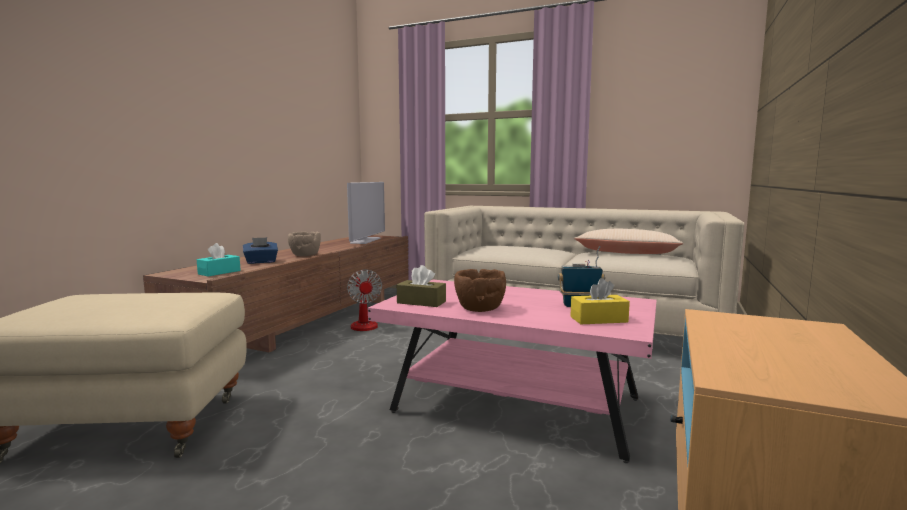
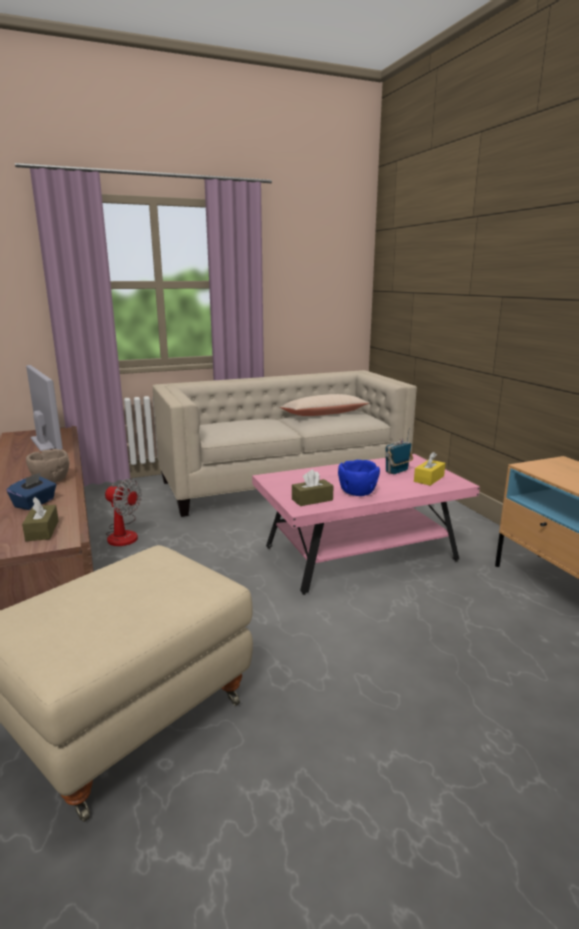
camera: 45 degrees left, 10 degrees up
(219, 272) = (42, 531): turquoise tissue box -> brown tissue box
(479, 308) = (357, 492): brown bowl -> blue bowl

